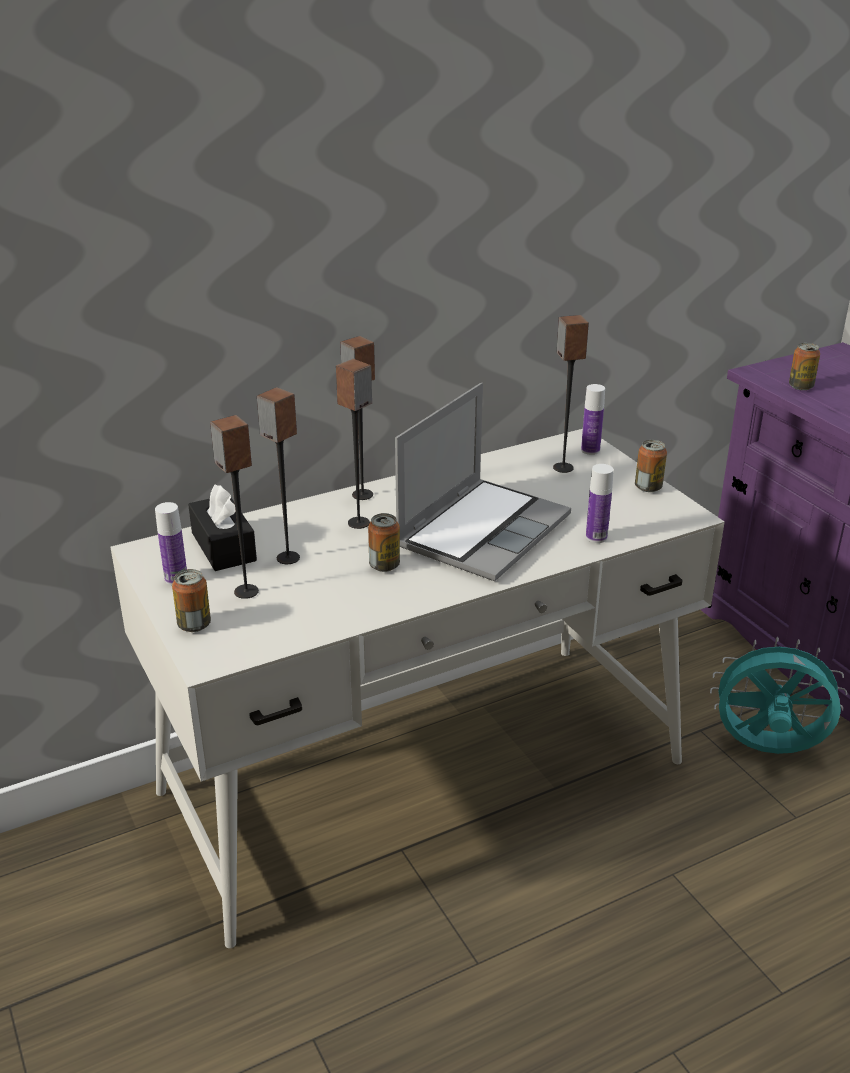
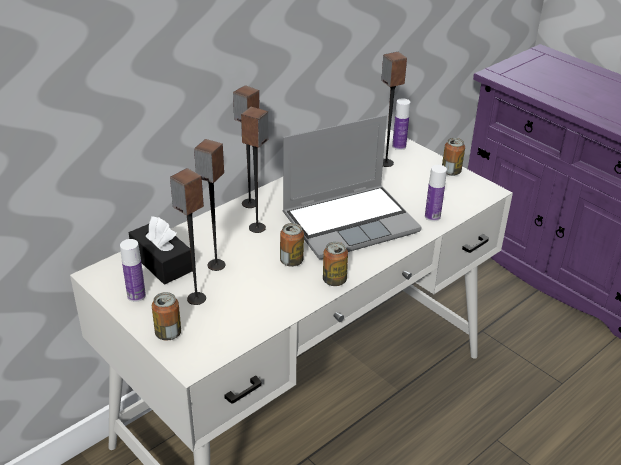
camera: 15 degrees left, 5 degrees up
(483, 530) = (351, 222): laptop -> laptop turned 45 degrees clockwise
(767, 750) = (529, 338): turquoise fan -> none
(800, 386) = (527, 82): can -> can (334, 280)

